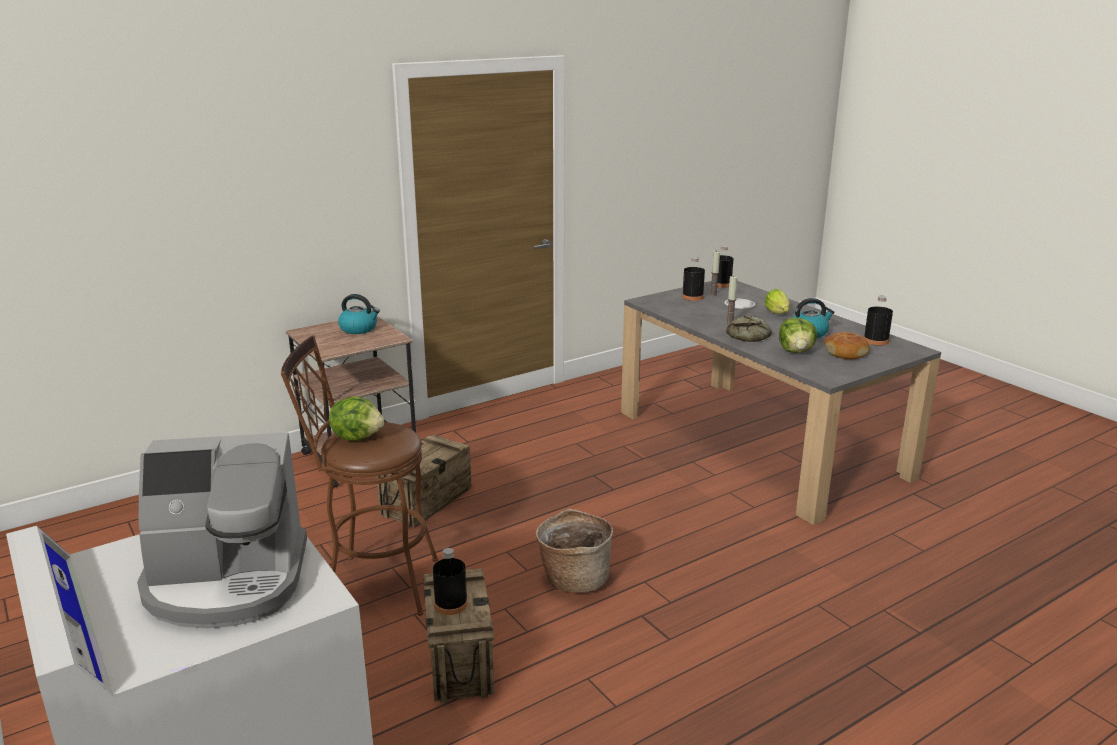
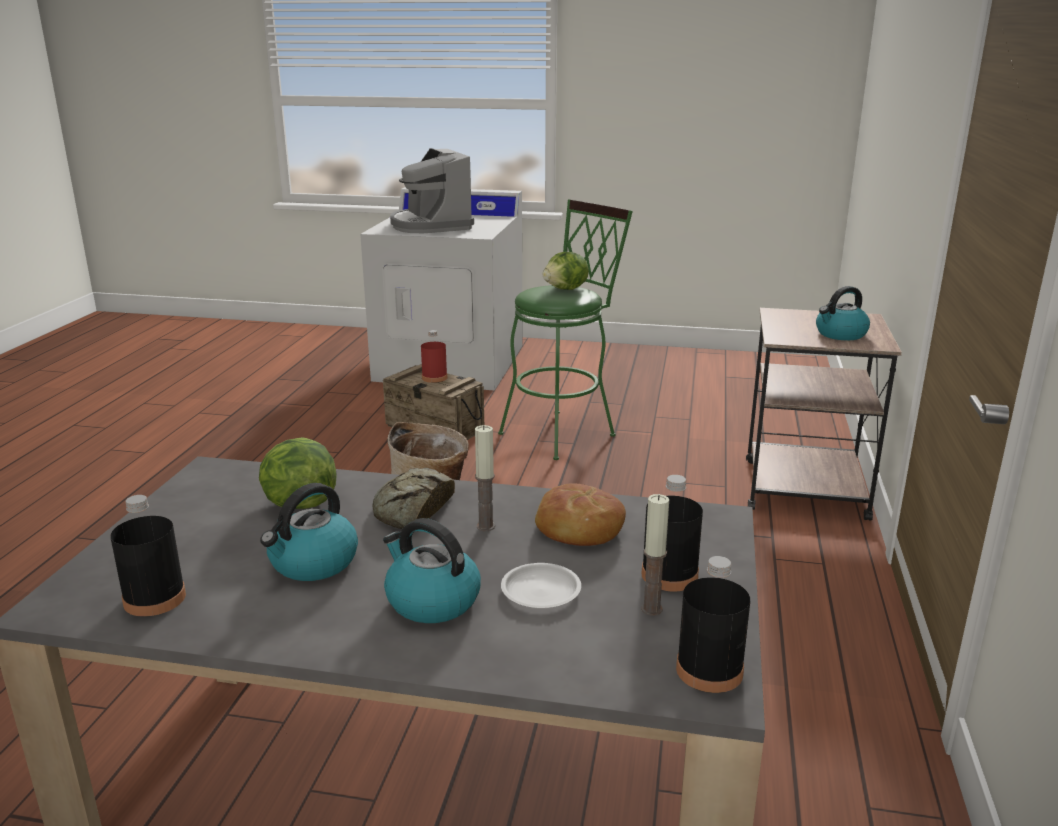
camera: 135 degrees right, 0 degrees up
(227, 582) = (430, 225): coffee machine -> coffee machine turned 60 degrees counterclockwise
(372, 584) = (564, 432): brown stool -> green stool
(426, 501) = (659, 487): crate -> none
(451, 604) = (434, 378): black bottle -> red bottle
(778, 314) = (431, 601): lettuce -> kettle
(846, 352) = (206, 536): bread -> bread (578, 529)

